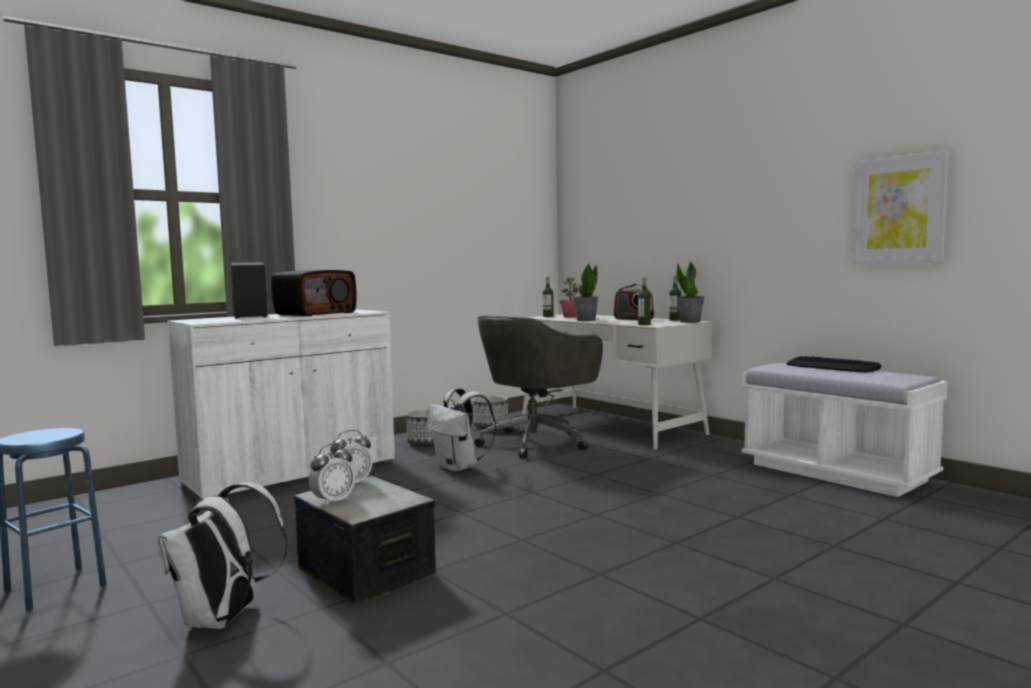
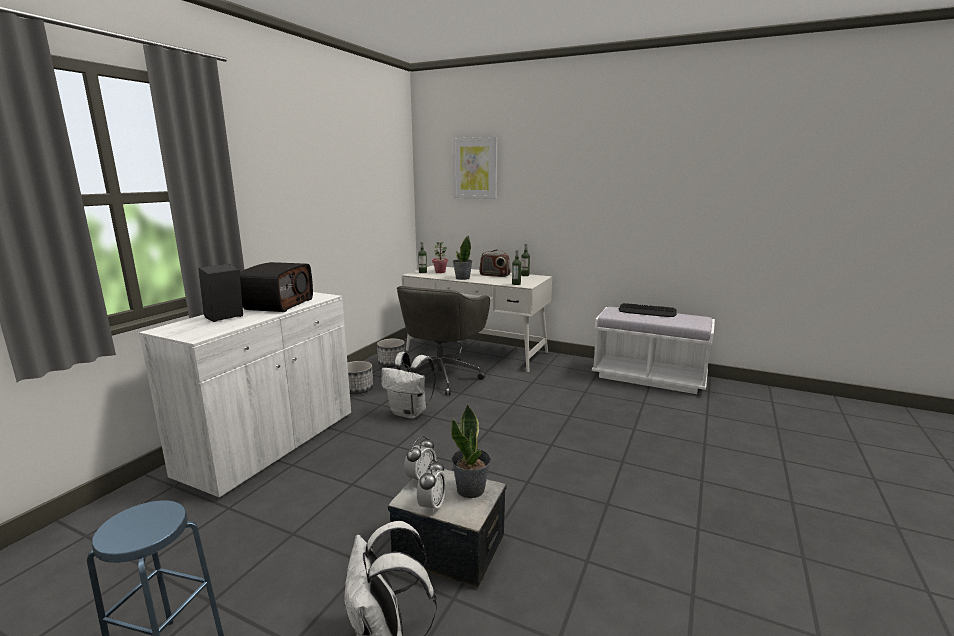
camera: 25 degrees left, 10 degrees up
(690, 321) = (539, 278): potted plant -> potted plant (471, 489)
(898, 210) = (690, 210): picture -> picture (475, 168)

